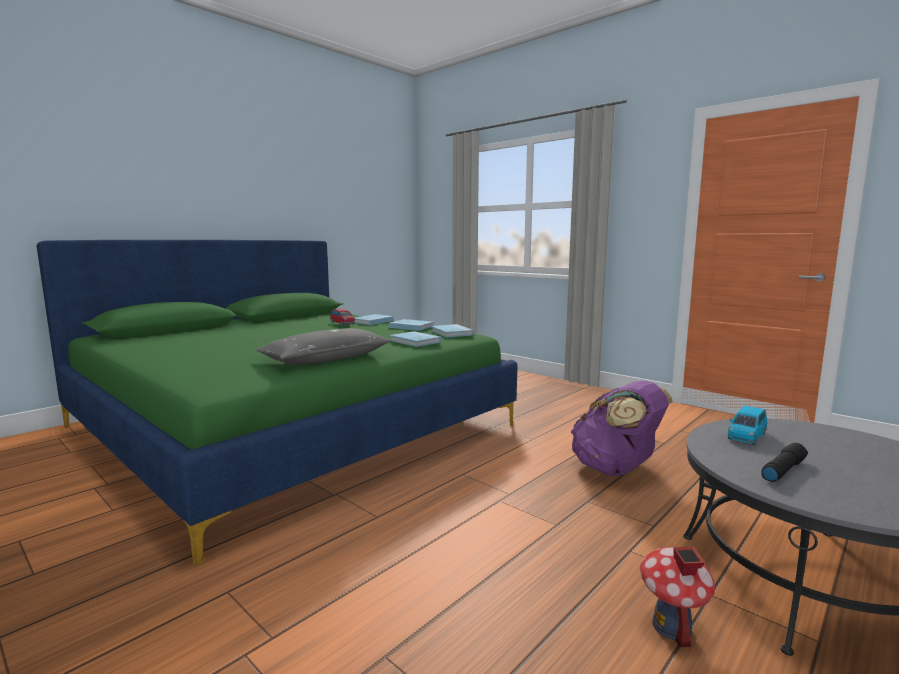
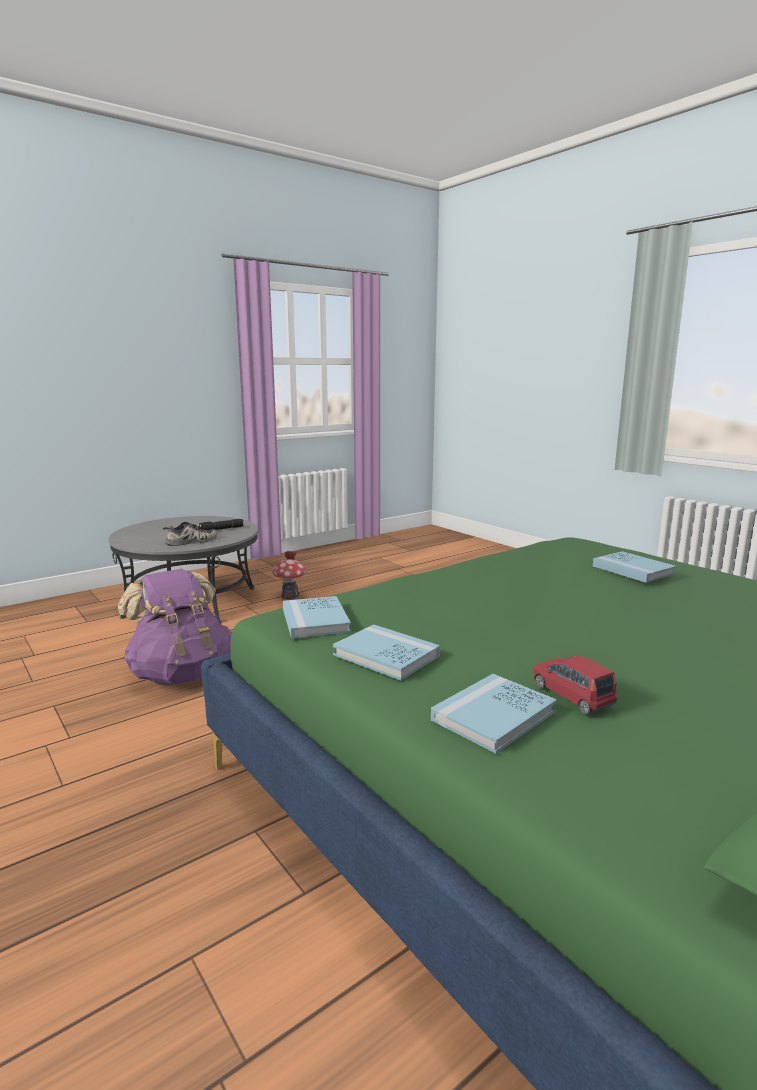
camera: 170 degrees left, 5 degrees up
(327, 359) = (504, 565): grey pillow -> none
(415, 341) = (393, 593): blue book -> blue book (633, 570)
(746, 436) = (191, 542): blue toy car -> shoe

